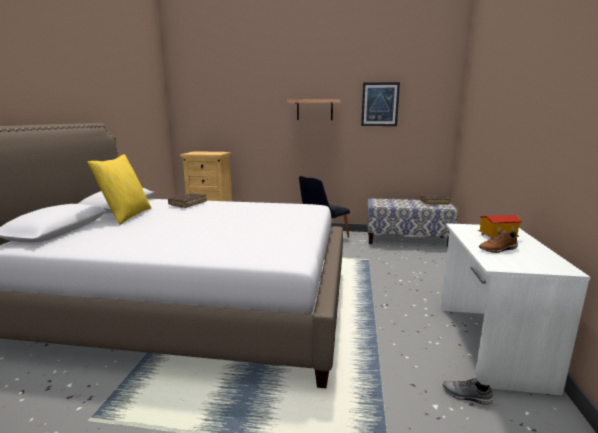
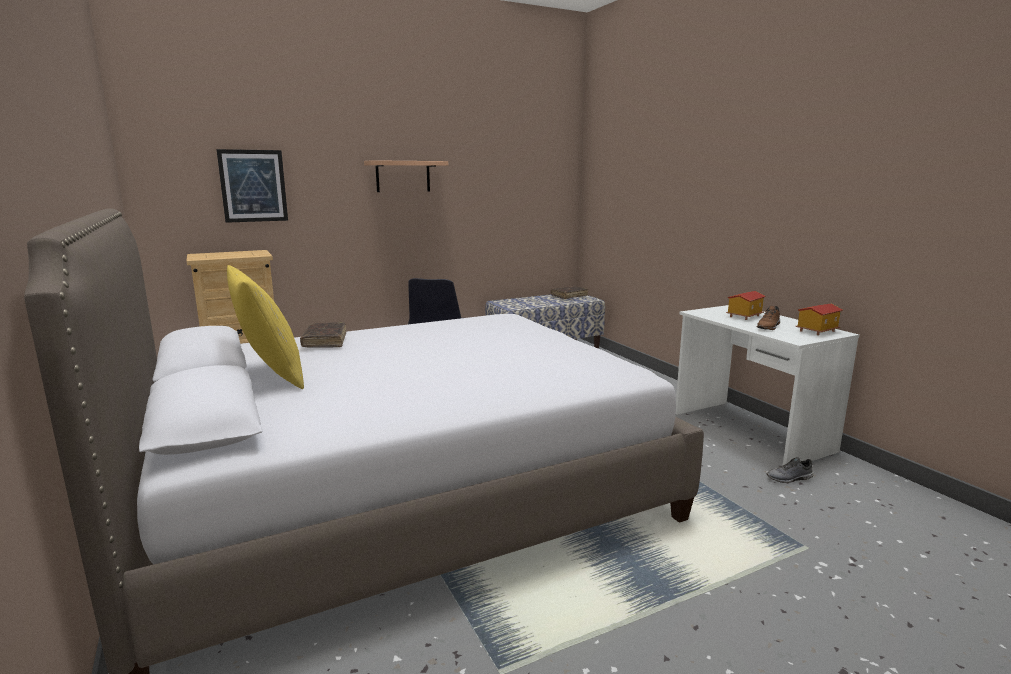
camera: 35 degrees left, 0 degrees up
(380, 104) = (491, 168): picture -> picture (253, 186)
(543, 263) = (816, 331): none -> toy house

